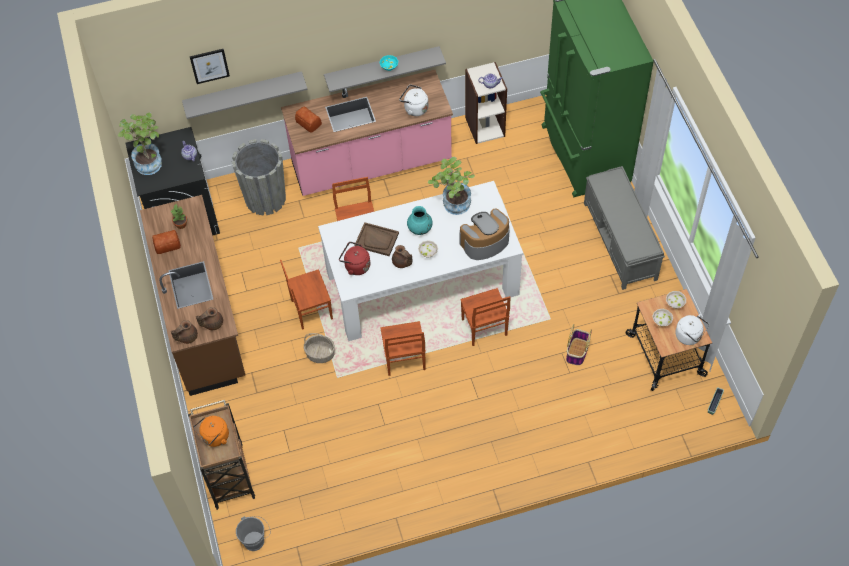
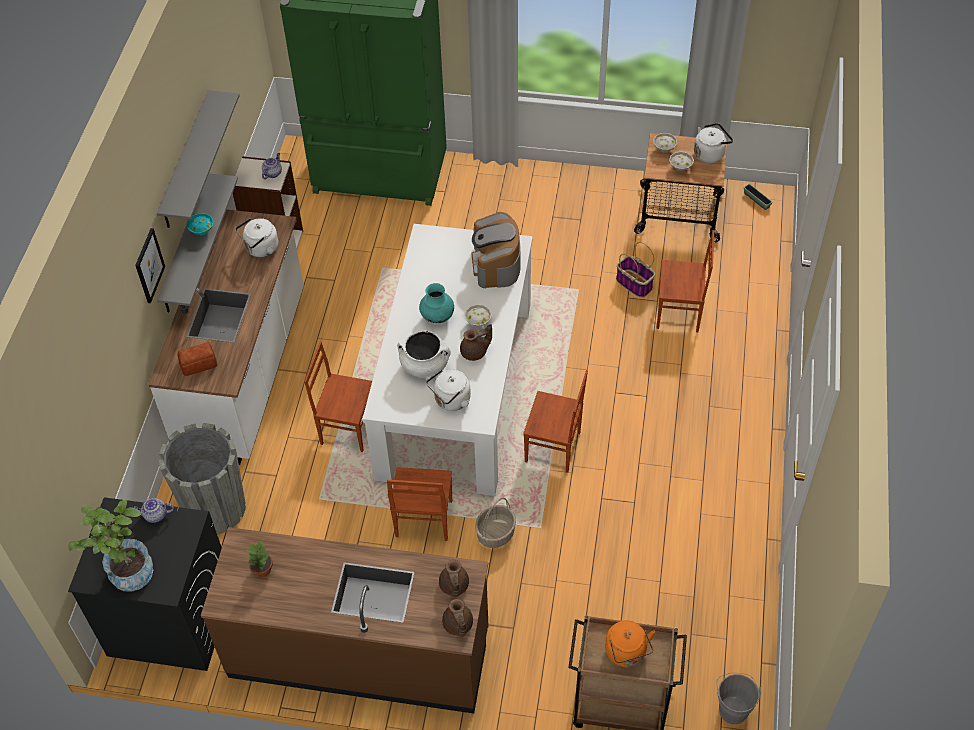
camera: 65 degrees left, 5 degrees down
(166, 244) = (285, 600): bread -> none
(209, 65) = (84, 384): picture -> picture (149, 265)
(243, 93) = (118, 397): grey shelf -> grey shelf (186, 161)
(355, 266) = (450, 401): red kettle -> white kettle
(371, 164) = (245, 372): pink counter -> white counter
(377, 240) = (425, 365): brown tray -> white cooking pot
(453, 206) = (424, 273): potted plant -> none
(484, 328) = (555, 354): brown chair -> brown chair (679, 313)
(620, 241) = (515, 191): grey bench -> none

